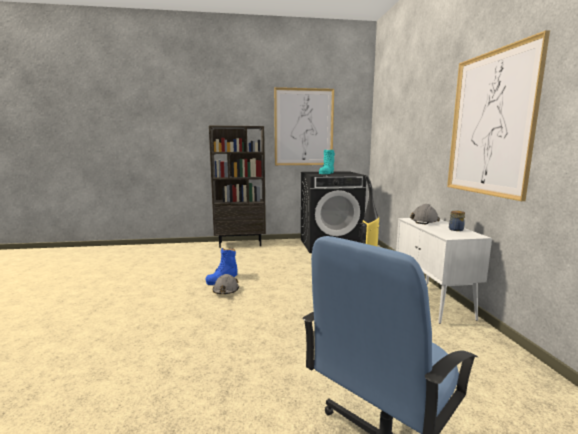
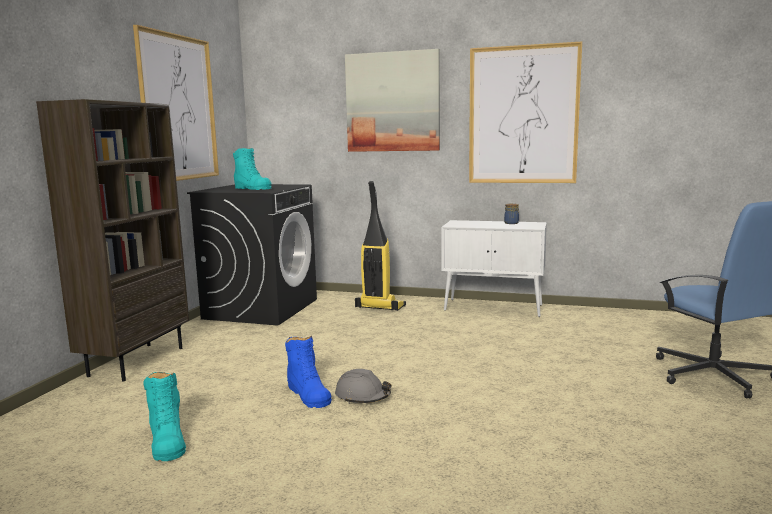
camera: 65 degrees left, 0 degrees up
(167, 267) = (167, 441): none -> turquoise boot
(419, 117) = (392, 102): none -> picture
(424, 221) = (466, 223): grey hard hat -> none

